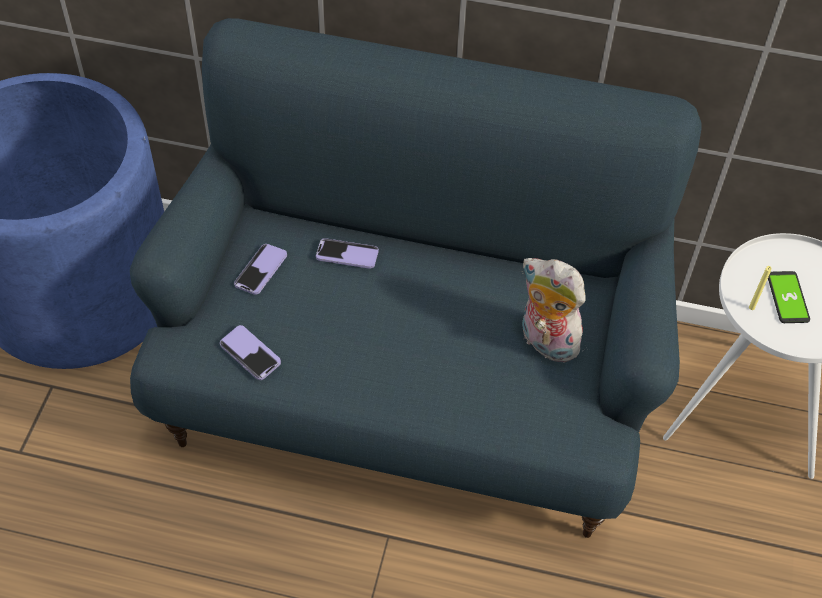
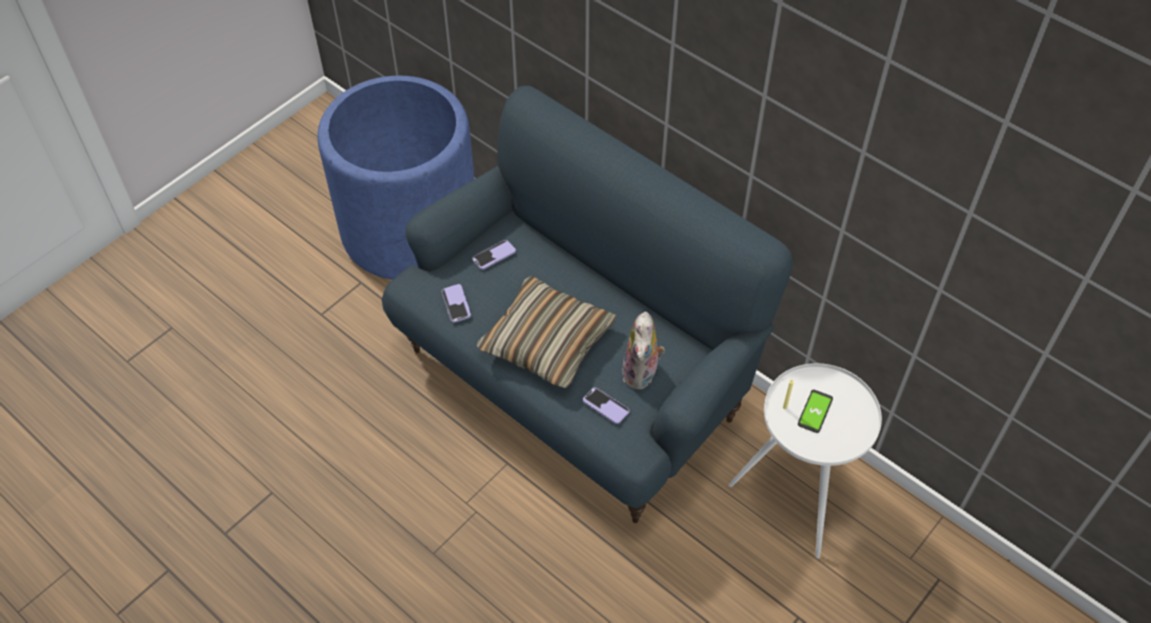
camera: 30 degrees right, 0 degrees up
(347, 255) = (553, 267): phone -> phone (606, 406)
(401, 352) = (547, 341): none -> pillow
(545, 342) = (642, 374): plush toy -> plush toy turned 150 degrees counterclockwise

